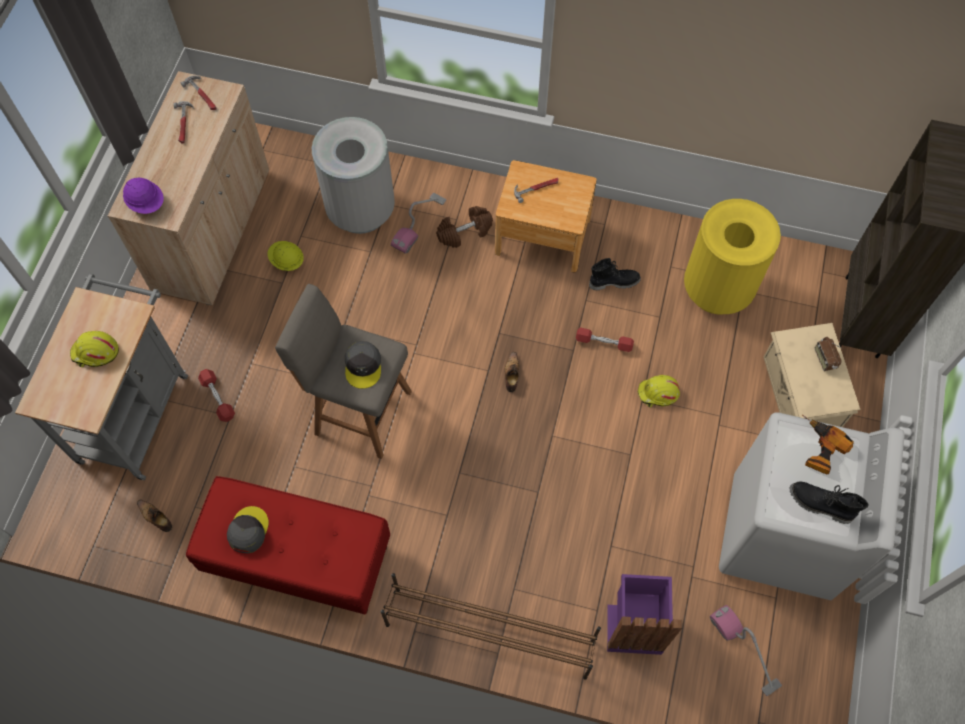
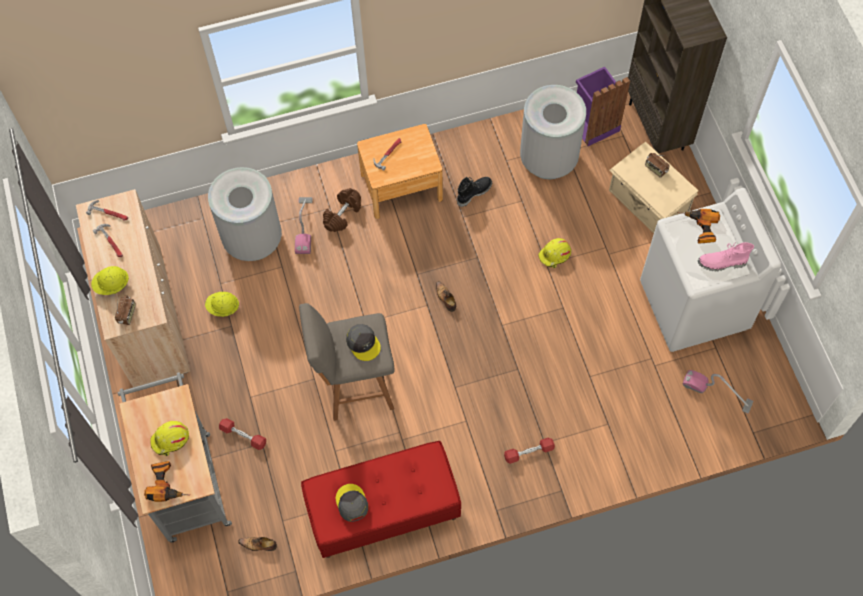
camera: 30 degrees left, 0 degrees up
(59, 395) = (167, 483): none -> power drill
(146, 203) = (127, 314): purple hard hat -> radio
(153, 166) = (112, 285): none -> yellow hard hat
(489, 632) = (546, 480): brown shoe rack -> none
(603, 343) = (495, 240): red dumbbell -> red dumbbell (529, 452)
(633, 626) = (637, 419): purple trash can -> purple trash can (593, 125)
(717, 289) = (549, 159): yellow trash can -> grey trash can
(819, 505) = (722, 263): black boot -> pink boot

